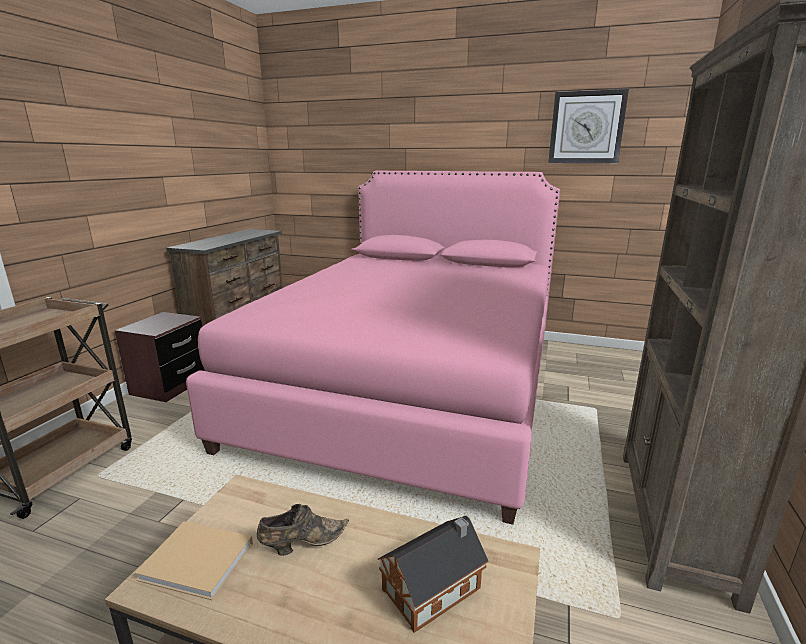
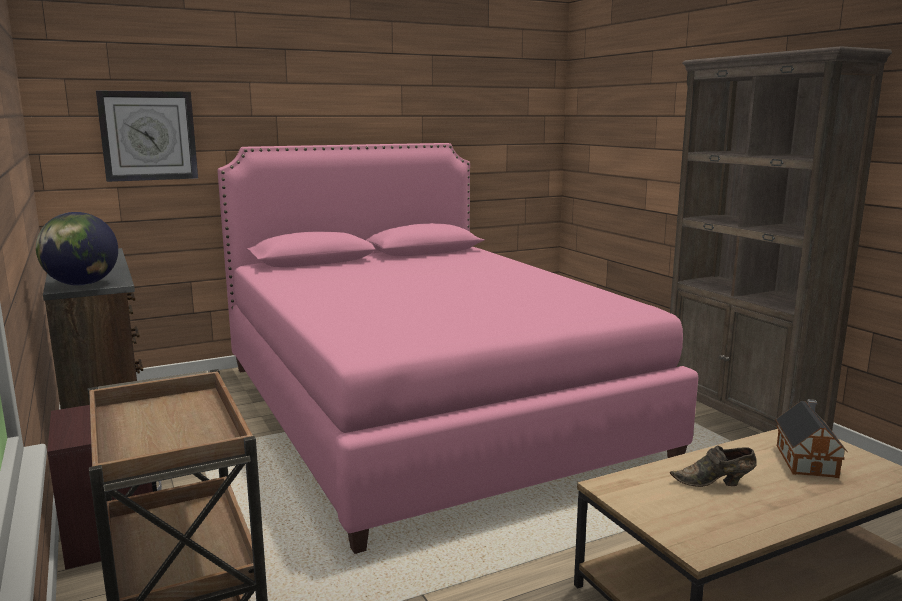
camera: 45 degrees left, 5 degrees down
(192, 245) = (81, 284): none -> globe
(200, 562) = (693, 524): beige book -> none
(302, 543) = (714, 483): brown shoe -> brown shoe turned 105 degrees counterclockwise
(586, 127) = (479, 96): wall clock -> wall clock (148, 136)

